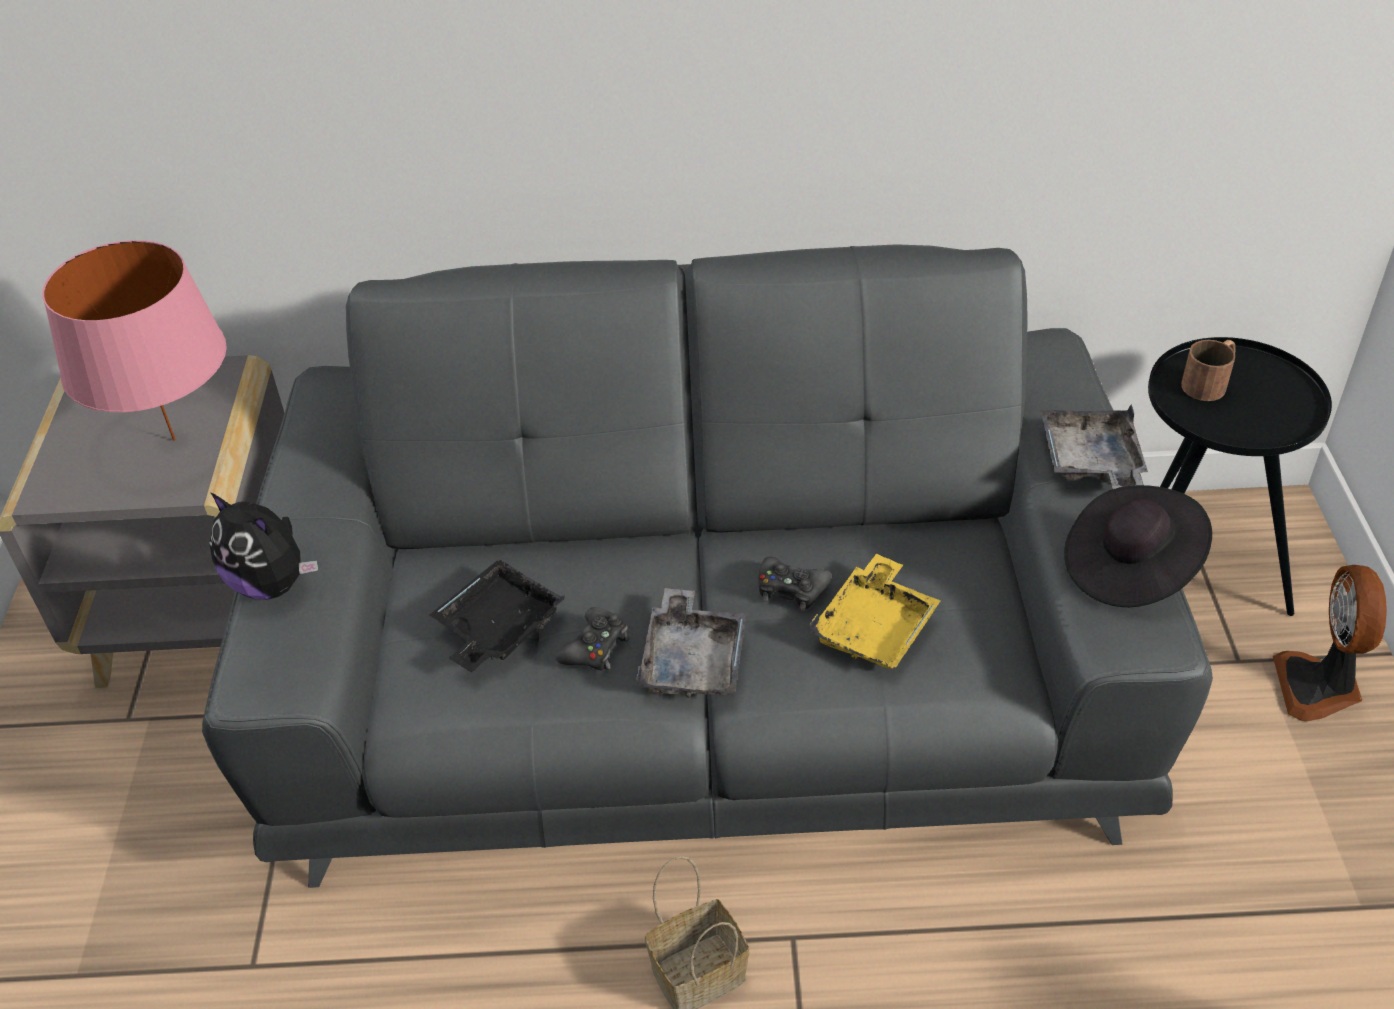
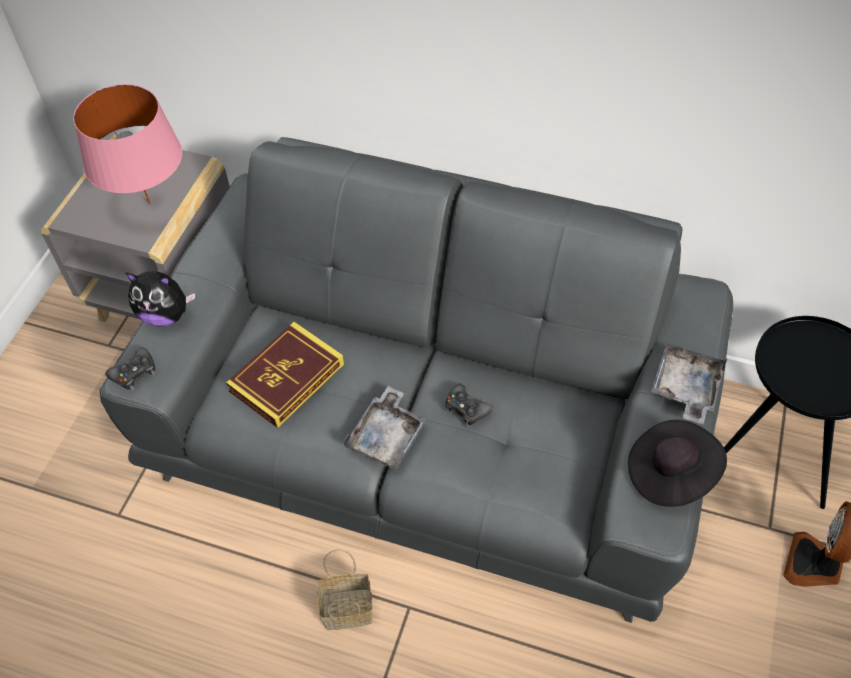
camera: 20 degrees right, 10 degrees up
(272, 583) = (166, 315): plush toy -> plush toy turned 45 degrees counterclockwise
(497, 628) = (287, 377): black tray -> book
(595, 647) = (336, 409): black game controller -> black game controller (134, 373)
(875, 628) = (504, 452): yellow tray -> none
(1210, 382) = (804, 350): brown mug -> none

